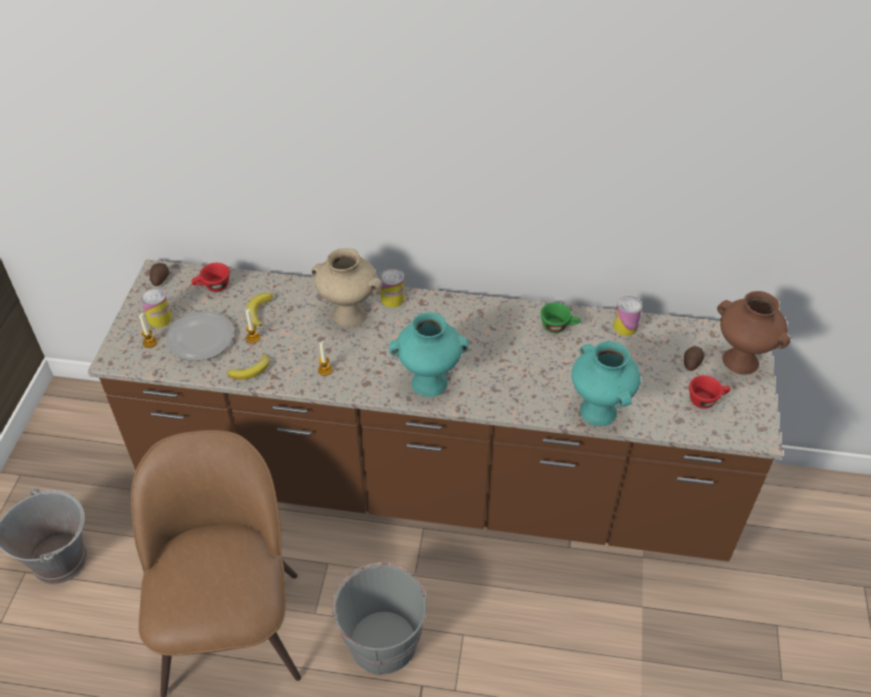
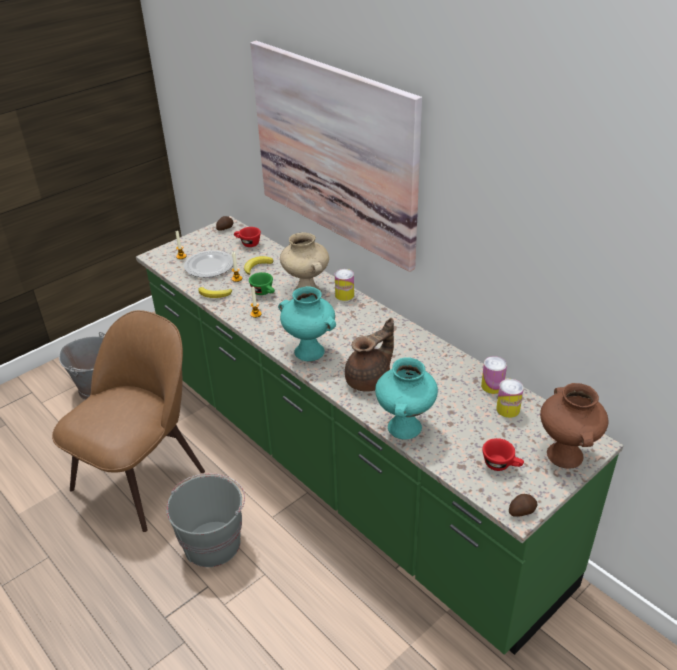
camera: 40 degrees right, 10 degrees down
(160, 318) = (200, 247): can -> can (508, 409)
(345, 142) = (334, 152): none -> picture
(435, 484) = (343, 470): brown counter -> green counter
(518, 381) = (370, 380): none -> brown teapot
(558, 326) = (440, 362): green cup -> green cup (264, 292)
(691, 363) = (519, 435): potato -> potato (521, 511)

